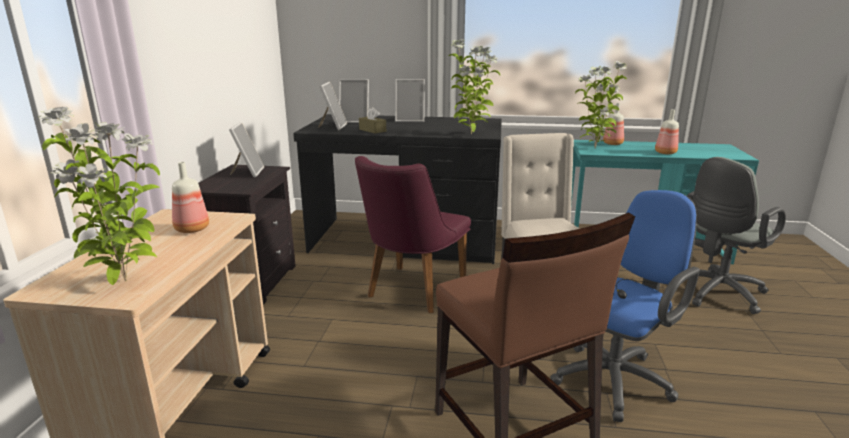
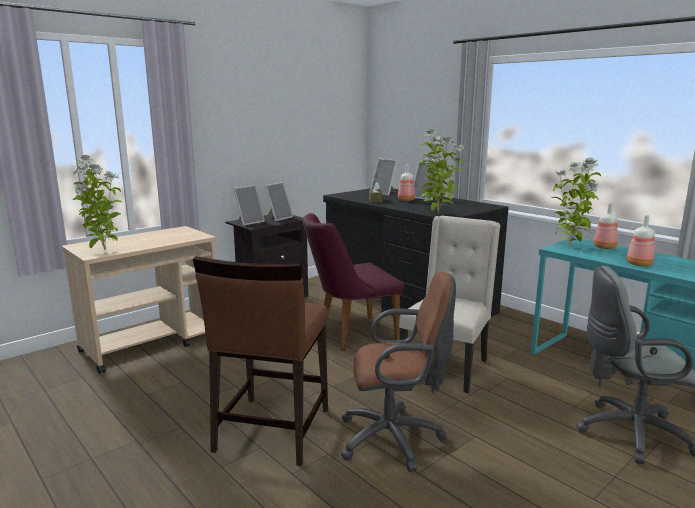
camera: 40 degrees right, 5 degrees down
(192, 229) = (173, 237): bottle -> bottle (406, 200)
(333, 127) = (357, 195): picture frame -> picture frame (249, 222)
(616, 378) = (396, 439): blue office chair -> brown office chair

